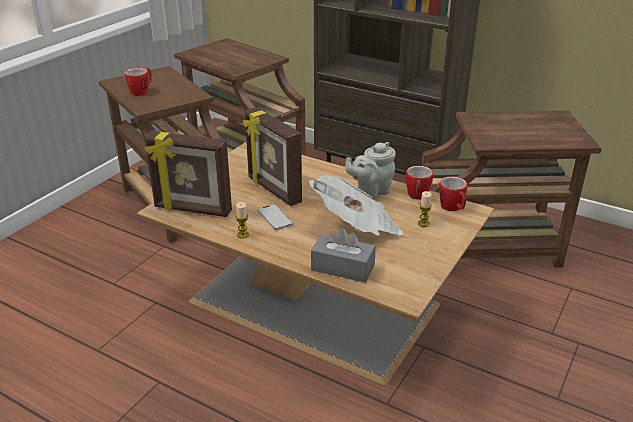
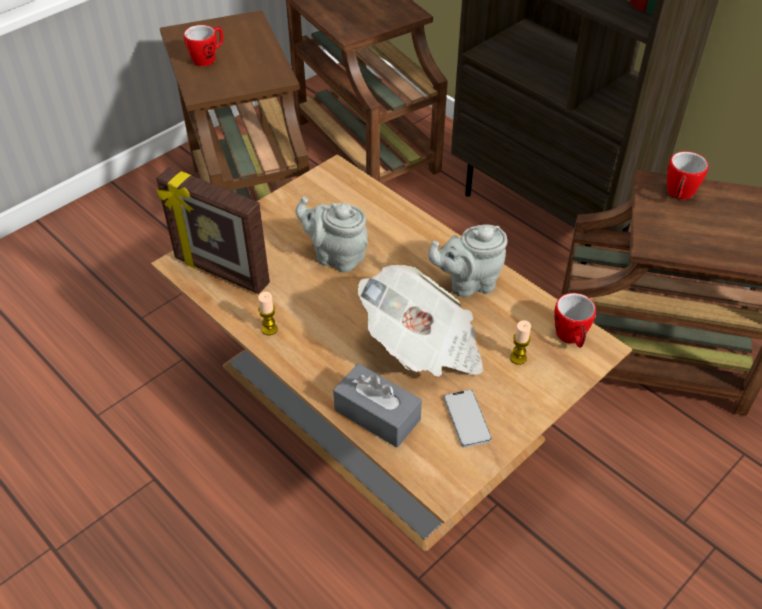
camera: 15 degrees right, 15 degrees up
(273, 190) = (336, 256): picture frame -> grey teapot
(275, 218) = (321, 307): phone -> phone (467, 419)
(417, 197) = (529, 306): mug -> mug (678, 195)

